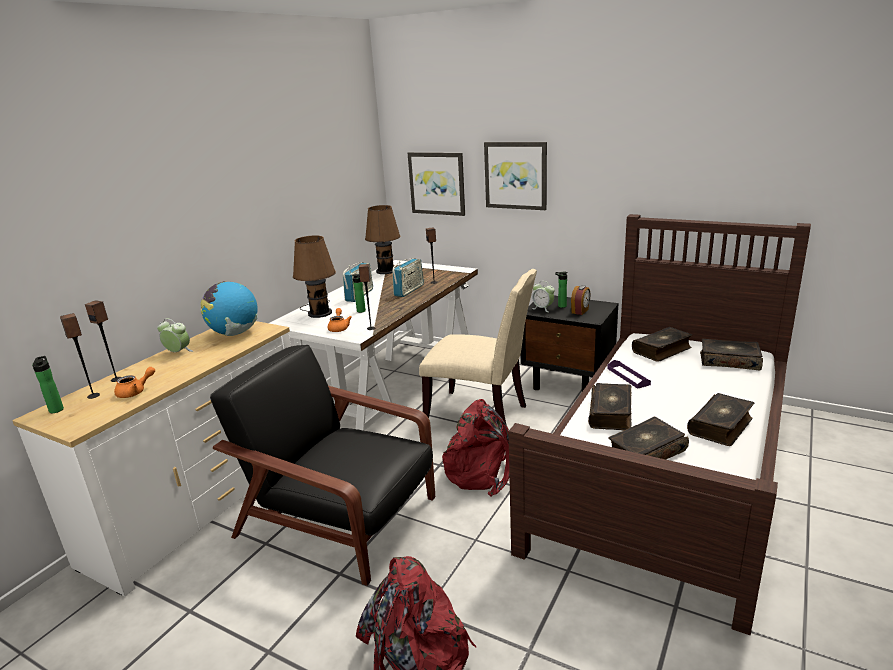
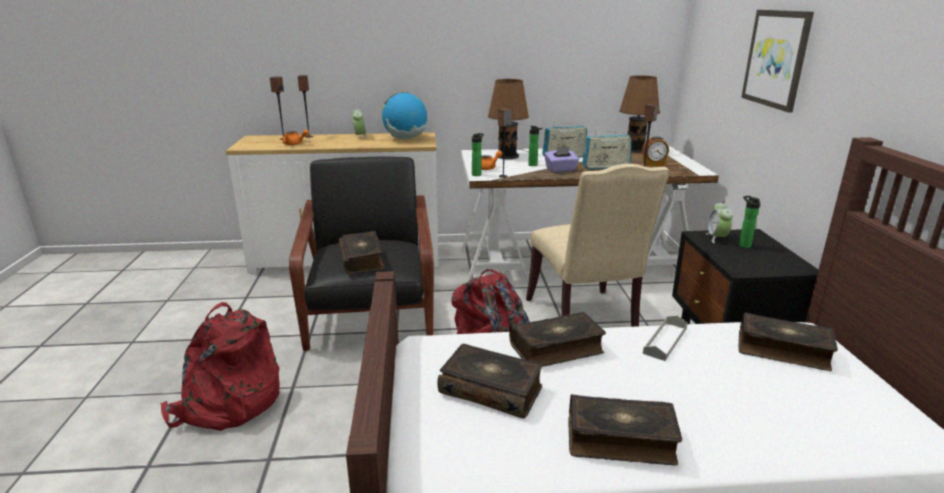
camera: 55 degrees right, 0 degrees up
(56, 409) = (262, 138): bottle -> bottle (477, 174)
(390, 305) = (561, 170): none -> purple tissue box
(437, 183) = (716, 61): picture -> none
(580, 311) = (750, 258): alarm clock -> alarm clock (653, 164)
(628, 376) = (665, 340): purple tray -> grey tray
(729, 361) = (846, 416): book -> book (362, 259)

